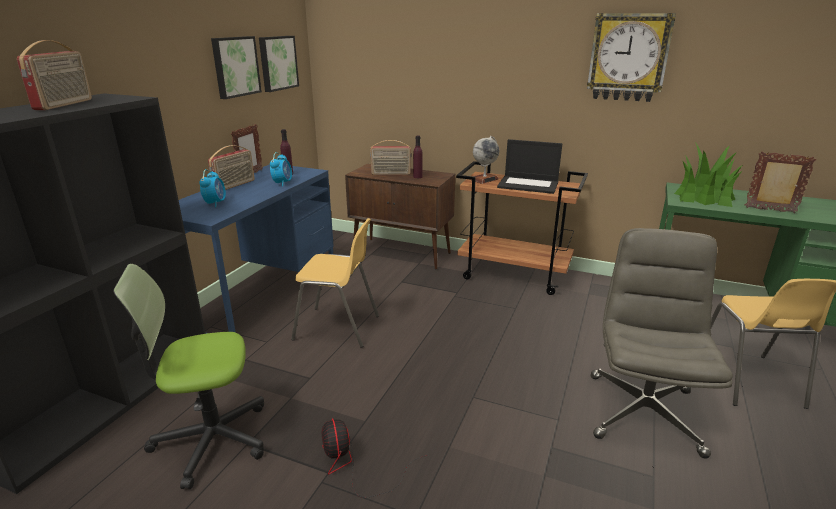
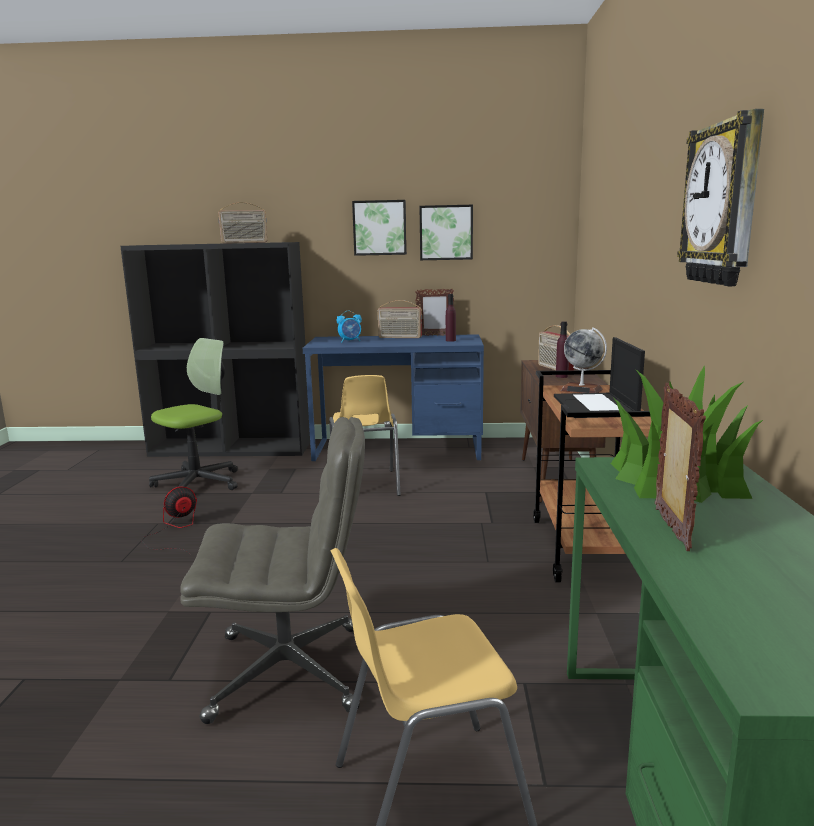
camera: 70 degrees right, 10 degrees down
(211, 439) = (198, 483): office chair -> office chair turned 75 degrees clockwise
(277, 63) = (512, 233): picture -> picture (380, 228)
(282, 183) = (422, 343): alarm clock -> none

